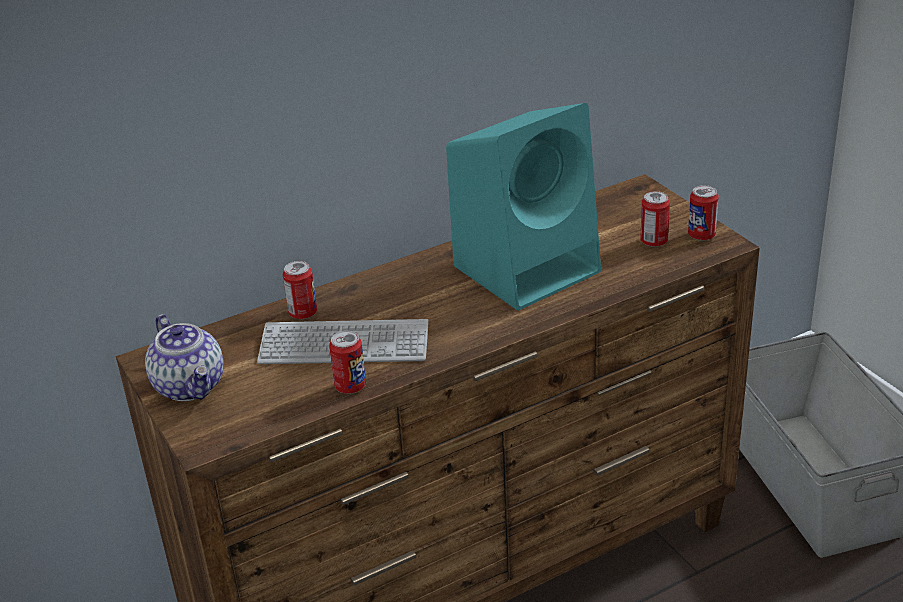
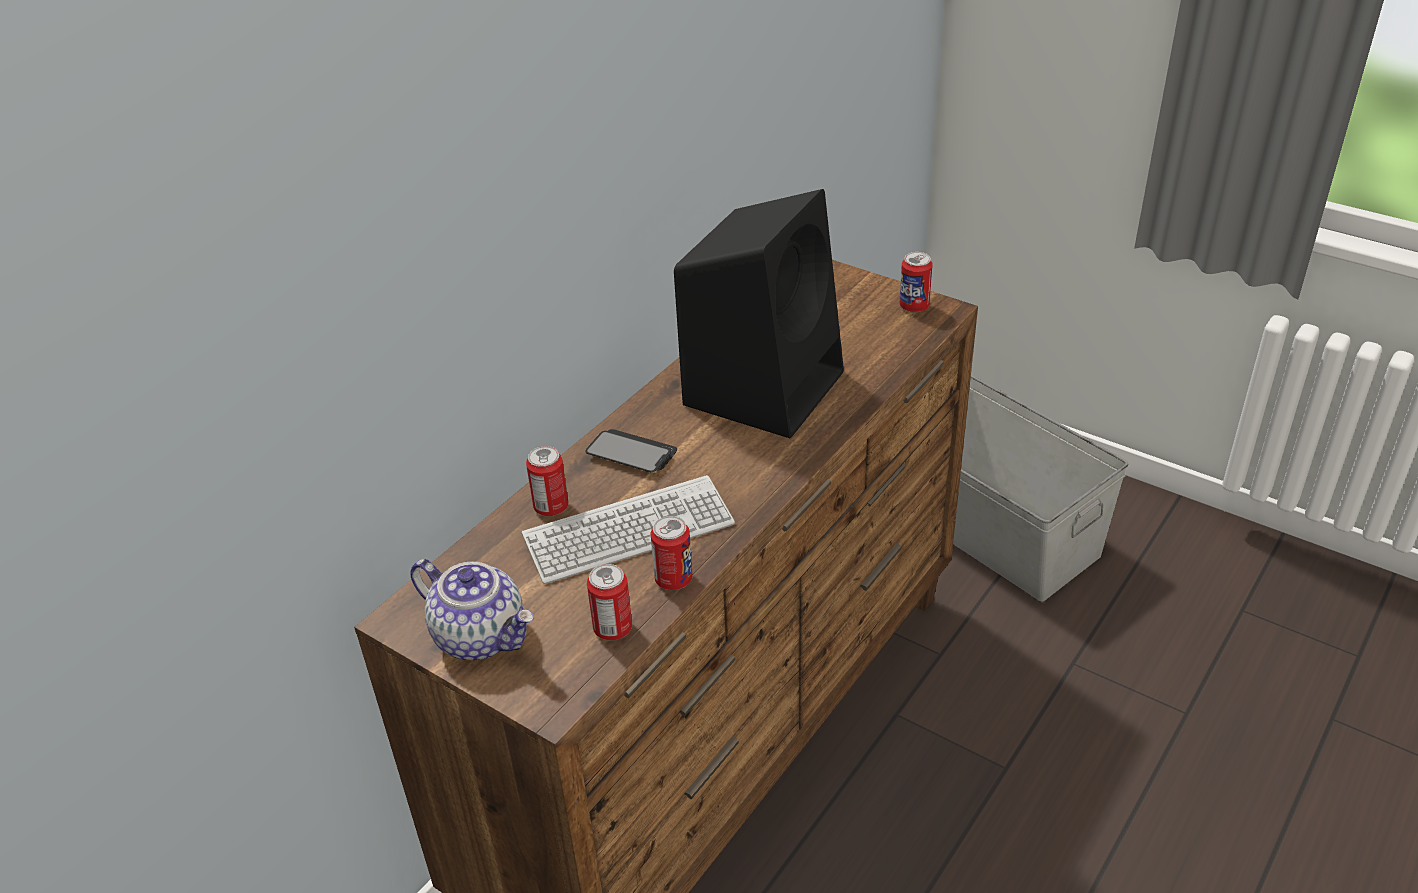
camera: 25 degrees left, 5 degrees up
(389, 291) = (631, 453): none -> phone
(528, 267) = (764, 385): turquoise speaker -> black speaker
(654, 242) = (872, 325): can -> can (612, 629)

